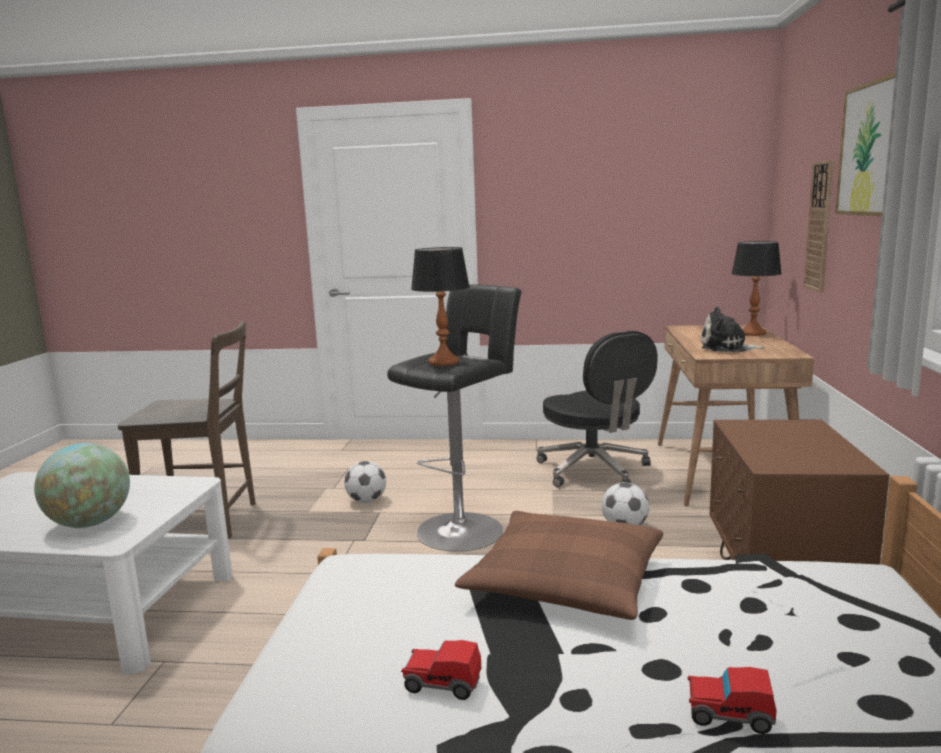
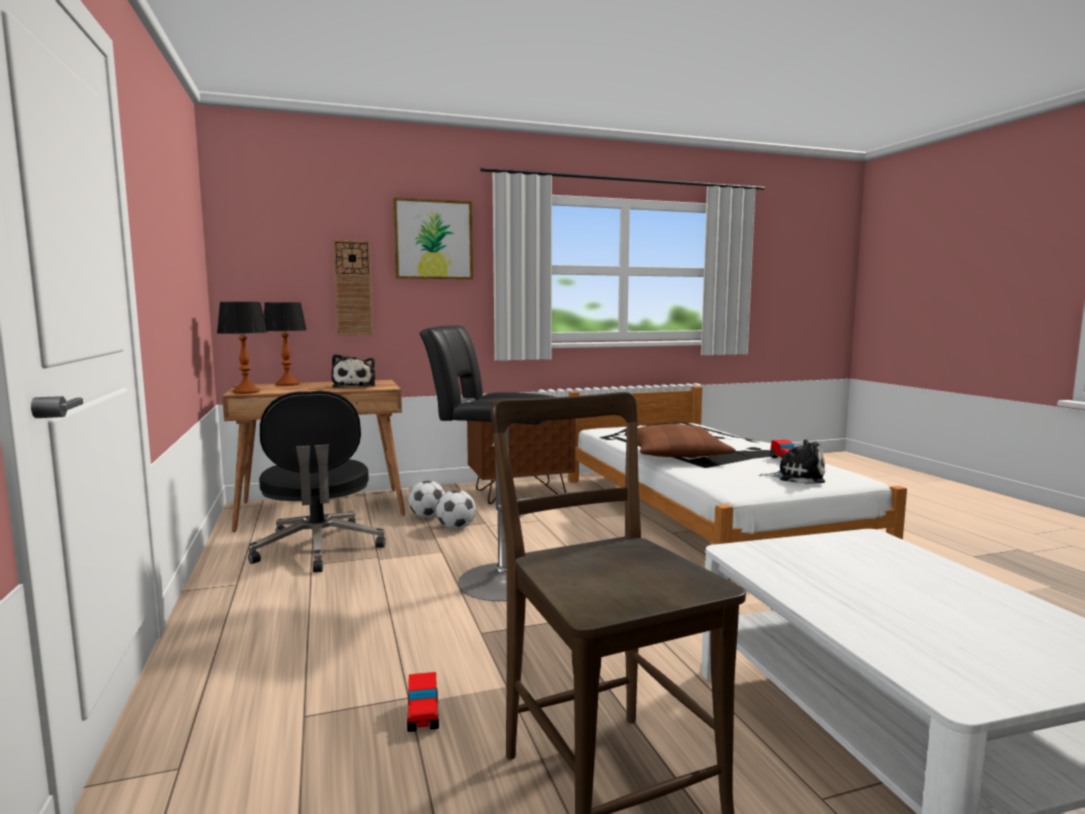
camera: 115 degrees left, 5 degrees down
(90, 523) = (881, 560): globe -> none
(338, 640) = (797, 477): none -> plush toy
(366, 501) = (449, 652): football -> football (427, 517)
(444, 362) = (513, 398): table lamp -> table lamp (246, 392)
(594, 471) = (318, 549): black office chair -> black office chair turned 120 degrees clockwise
(729, 716) = (729, 435): toy car -> toy car (423, 716)

